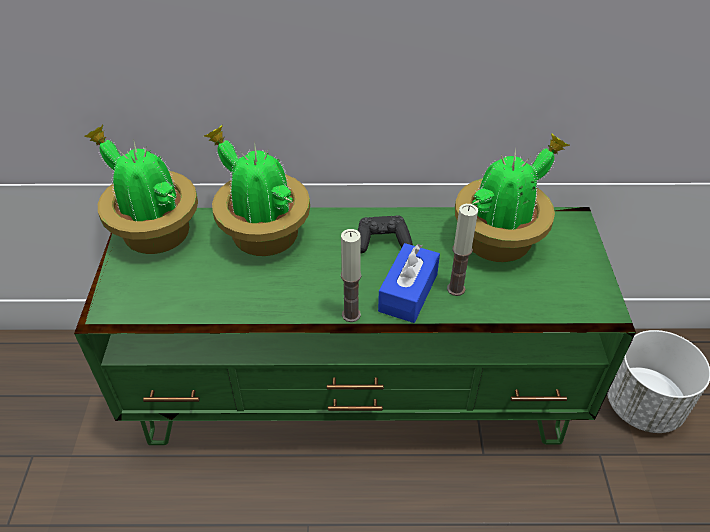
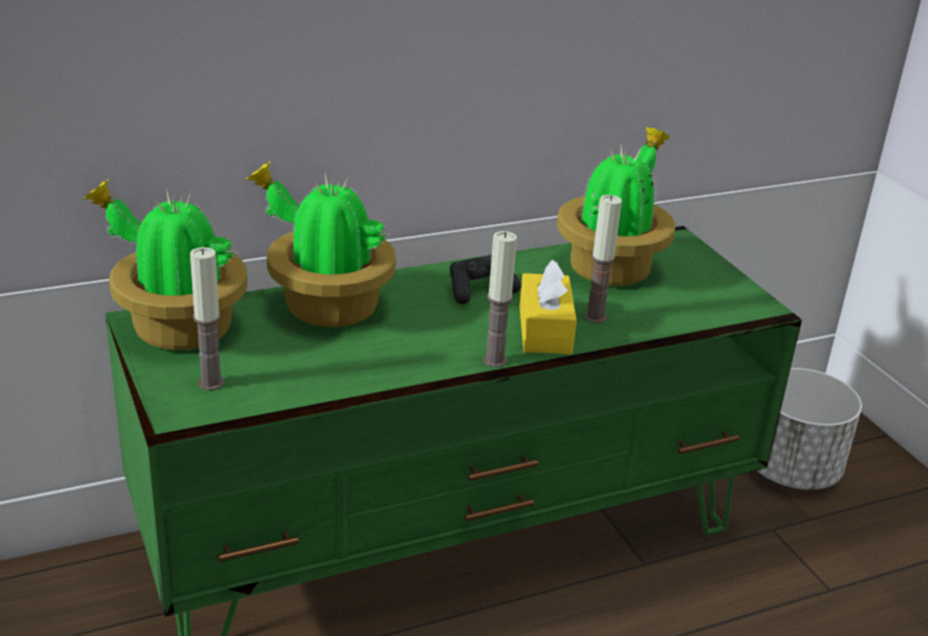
camera: 25 degrees left, 15 degrees down
(145, 287) = (211, 383): none -> candle
(408, 292) = (545, 329): blue tissue box -> yellow tissue box

